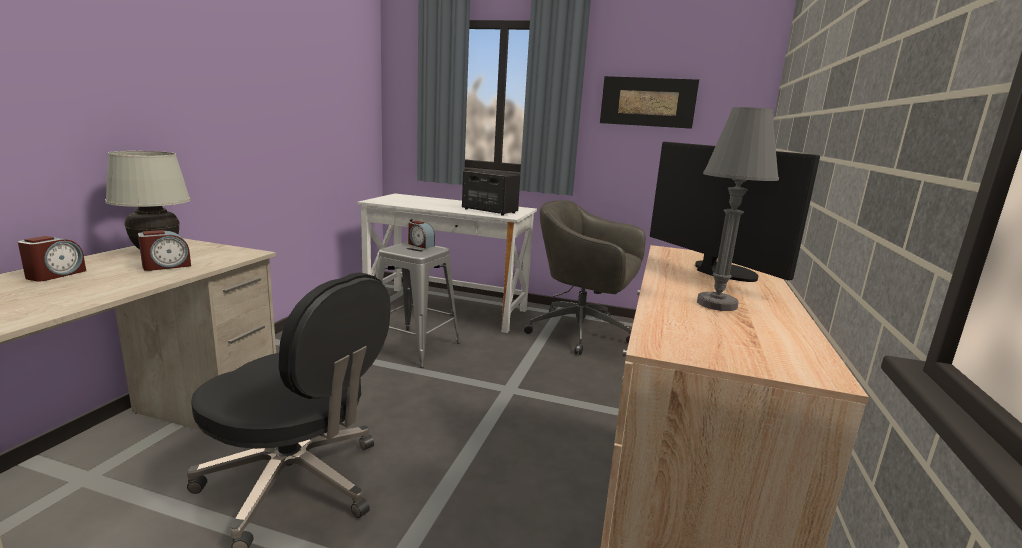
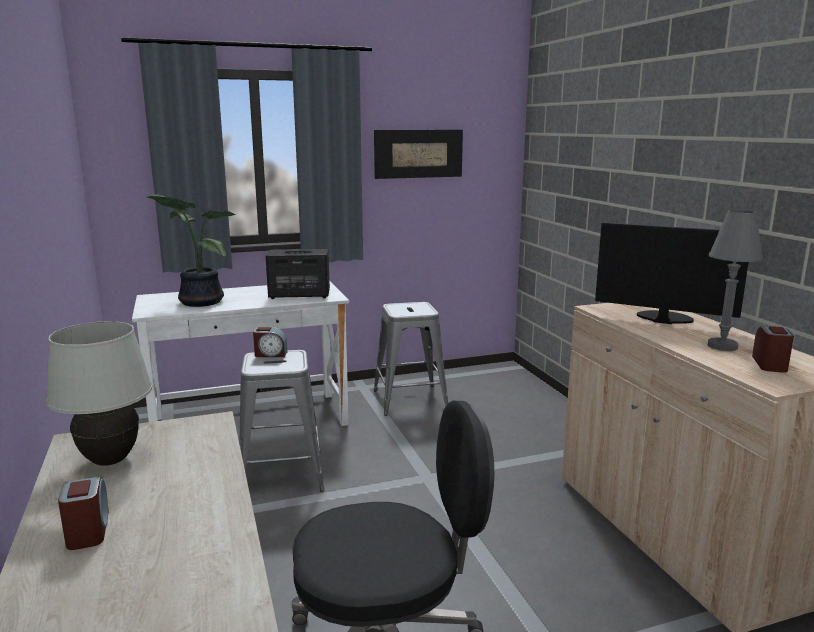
camera: 35 degrees left, 0 degrees up
(166, 266) = (178, 469): alarm clock -> alarm clock (770, 364)
(416, 202) = (198, 302): none -> potted plant
(582, 333) = (410, 400): grey office chair -> grey stool

